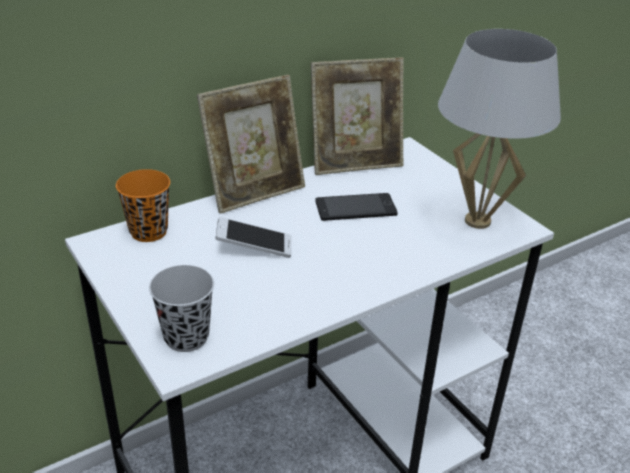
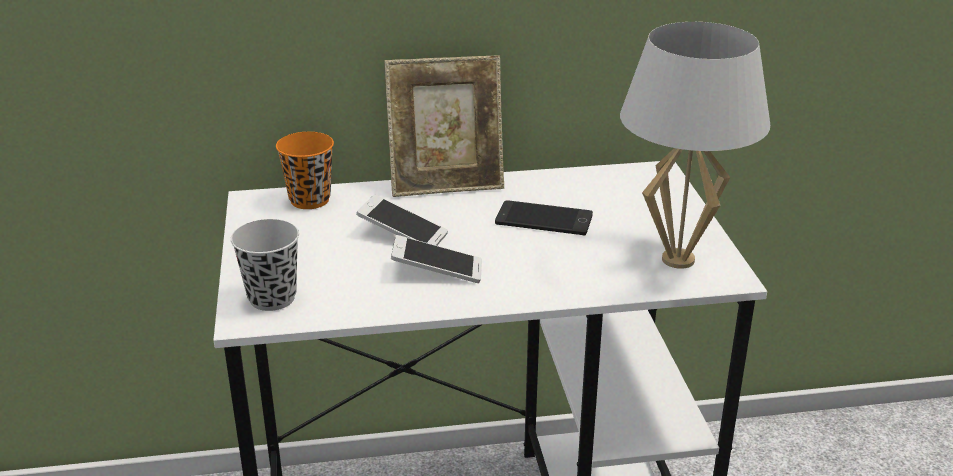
camera: 25 degrees right, 5 degrees down
(308, 275) = (437, 271): none -> phone
(355, 162) = (583, 175): picture frame -> none

